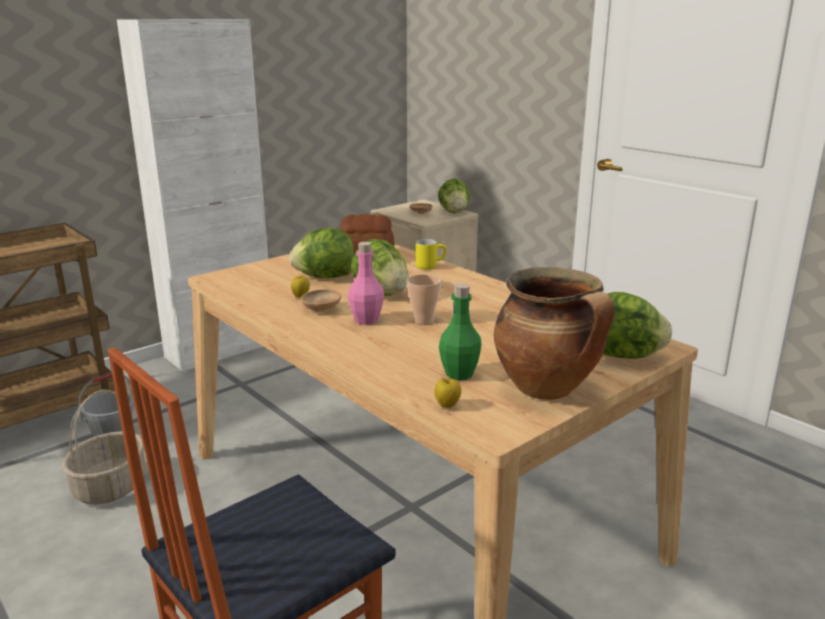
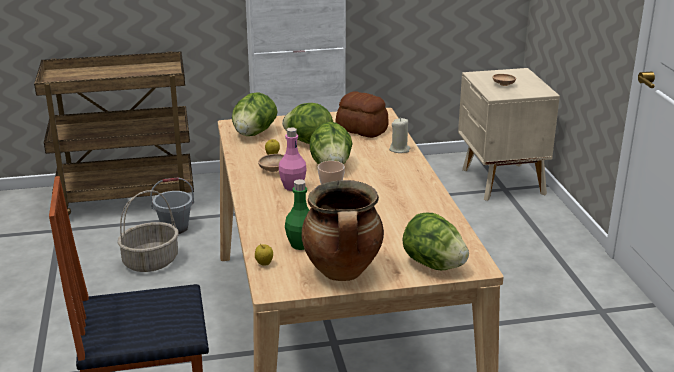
camera: 30 degrees right, 5 degrees up
(430, 266) = (399, 149): yellow mug -> beige candle
(454, 212) = (537, 89): lettuce -> lettuce (254, 133)

